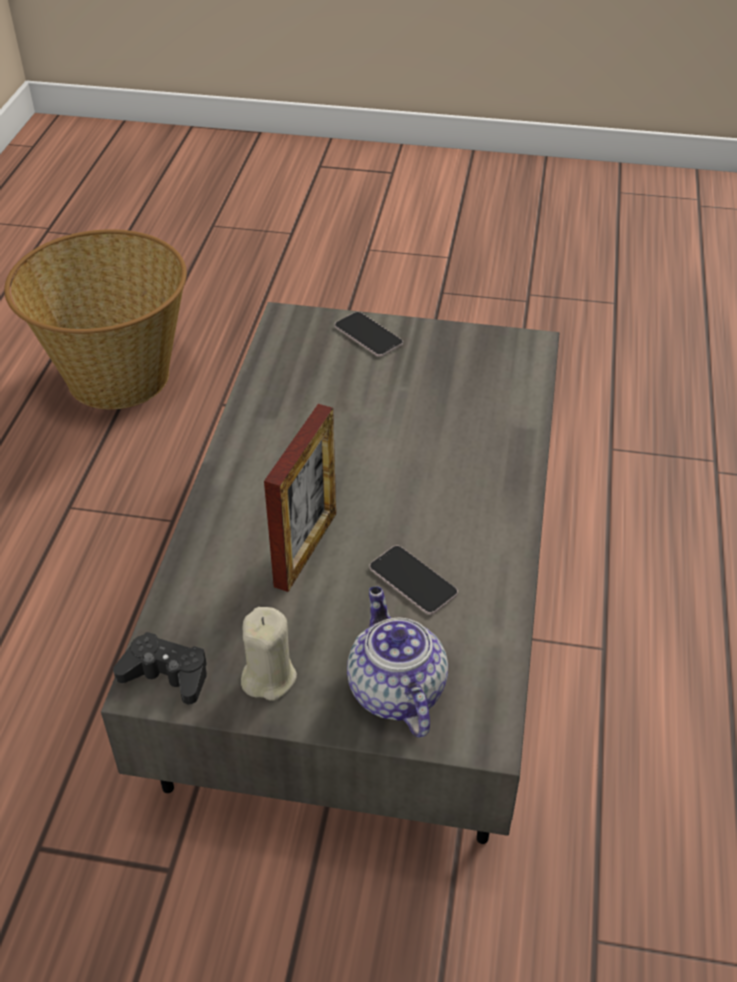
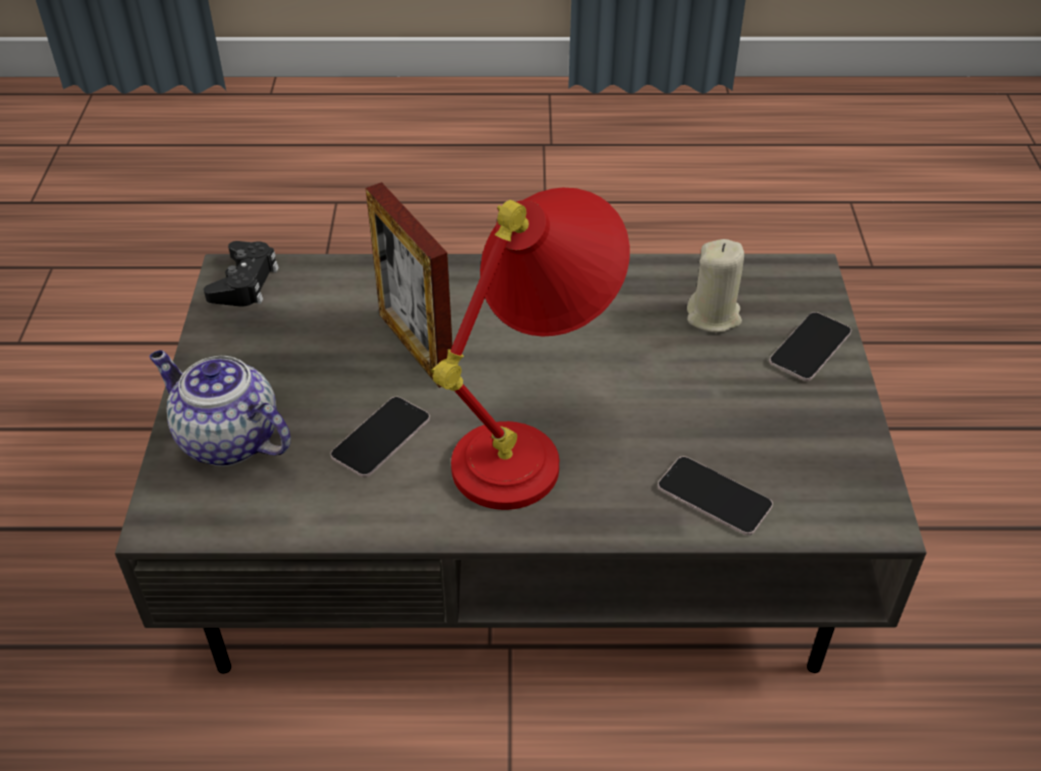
camera: 80 degrees right, 0 degrees up
(116, 377) = (807, 253): basket -> none
(268, 677) = (242, 347): beige candle -> beige candle (713, 316)
(305, 549) = (416, 347): picture frame -> picture frame turned 45 degrees clockwise
(394, 690) = (226, 440): teapot -> teapot turned 120 degrees counterclockwise
(438, 491) = (532, 445): none -> red table lamp
(504, 408) = (714, 496): none -> phone

